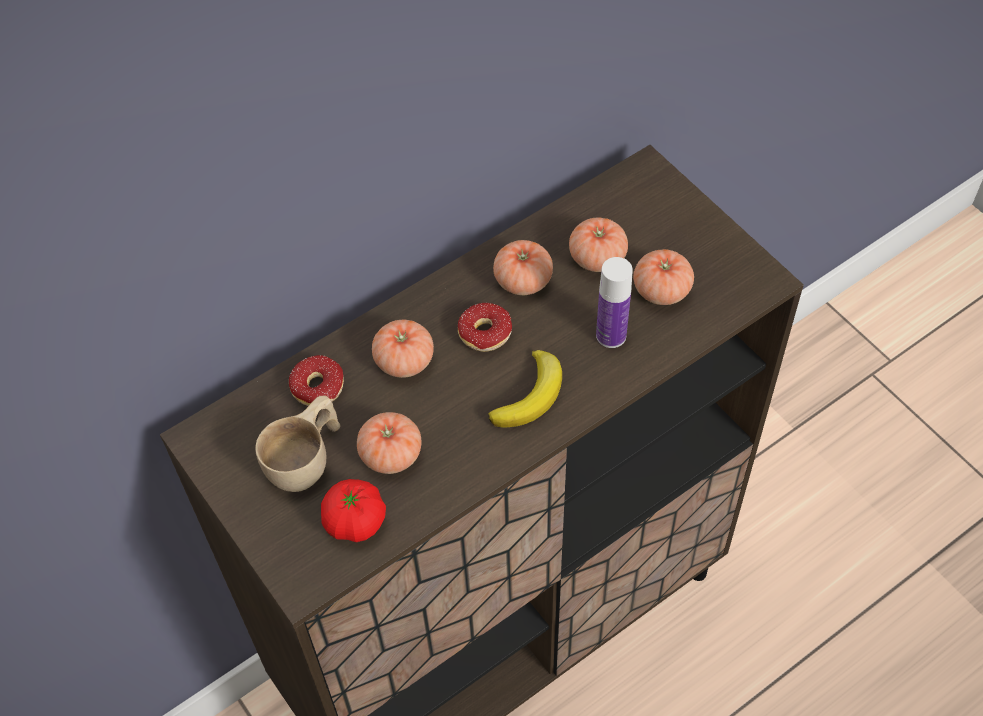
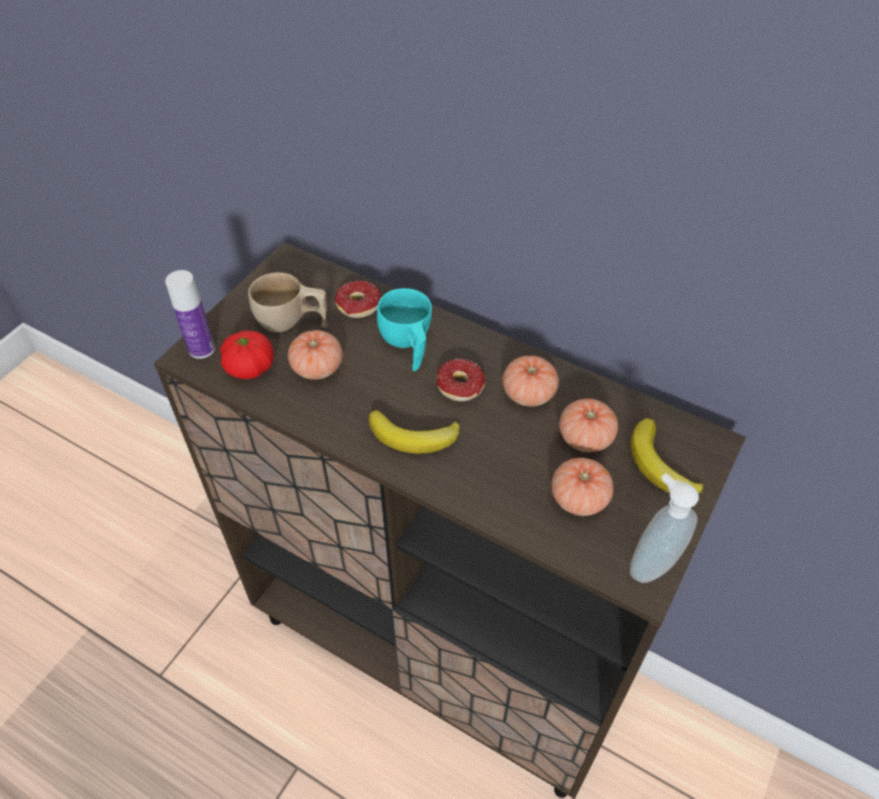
camera: 65 degrees right, 5 degrees down
(404, 360) = (407, 345): tomato -> turquoise cup
(611, 335) = (505, 474): bottle -> bottle (201, 349)
(652, 217) = (659, 465): none -> banana
(748, 267) = (651, 563): none -> soap dispenser

